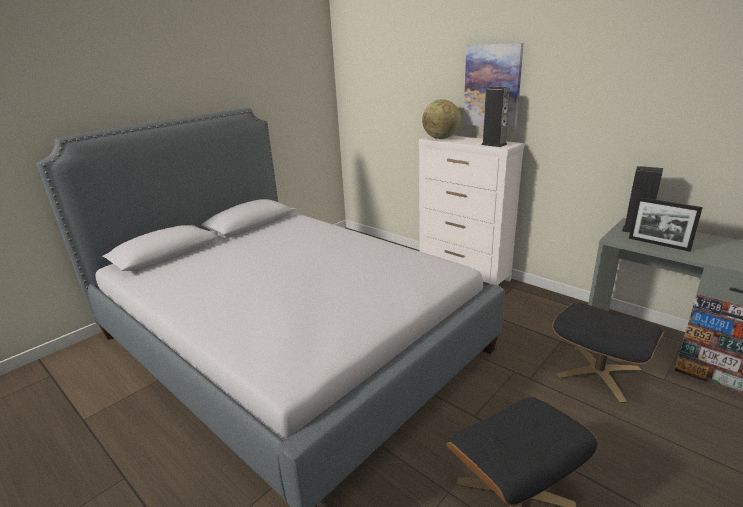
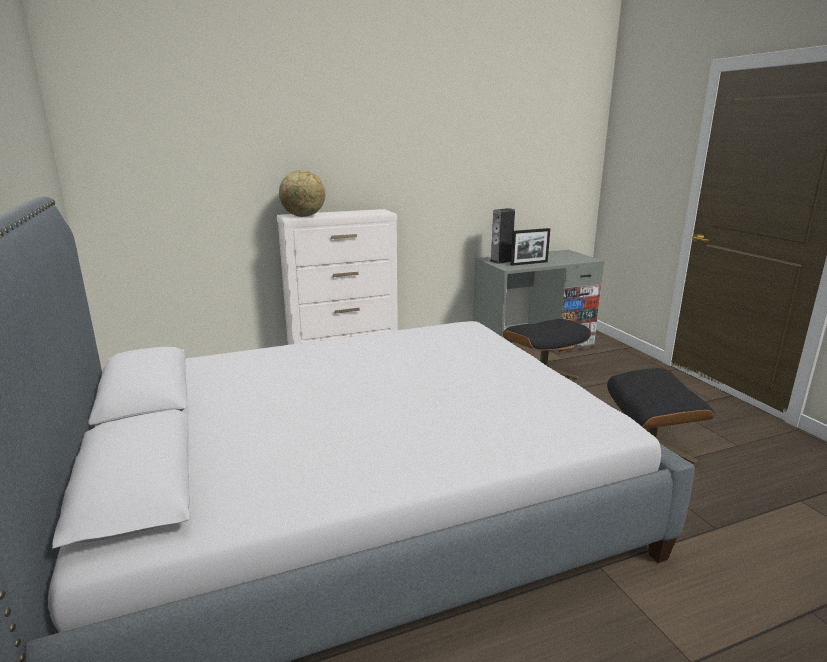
camera: 65 degrees left, 5 degrees down
(492, 86) = (341, 153): picture -> none
(494, 144) = (370, 212): speaker -> none

